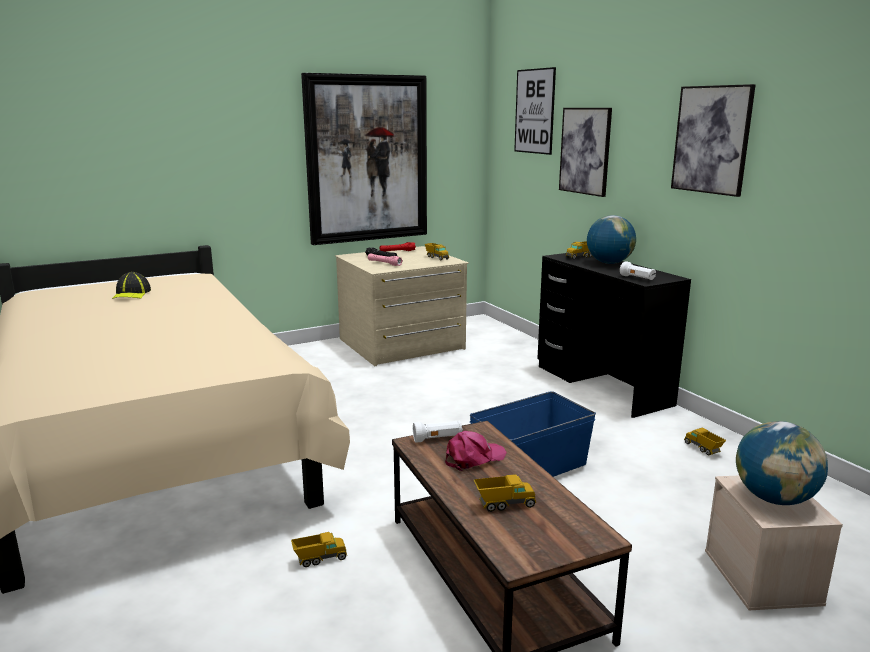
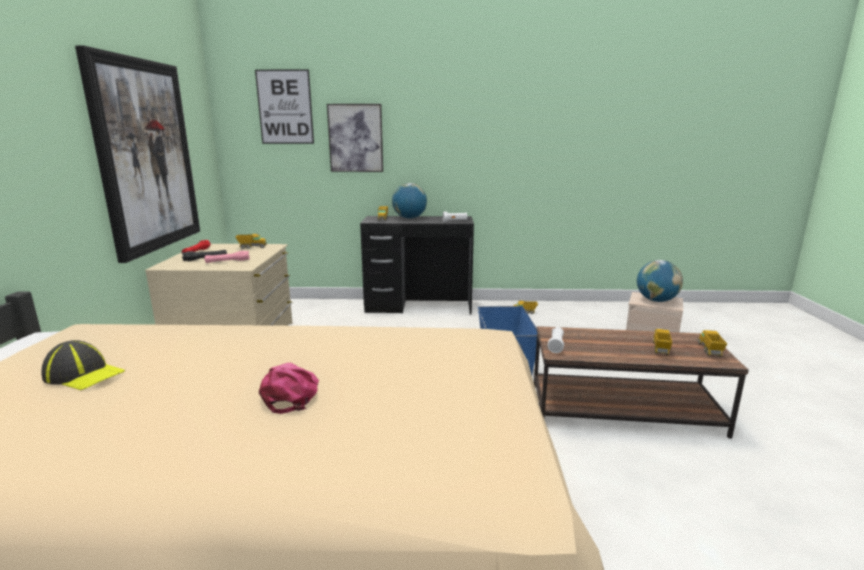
camera: 60 degrees left, 0 degrees up
(320, 559) = (575, 472): toy truck -> toy truck (709, 351)
(473, 458) = (593, 342): pink cap -> pink cap (291, 394)
(711, 140) = (475, 124): picture -> none

